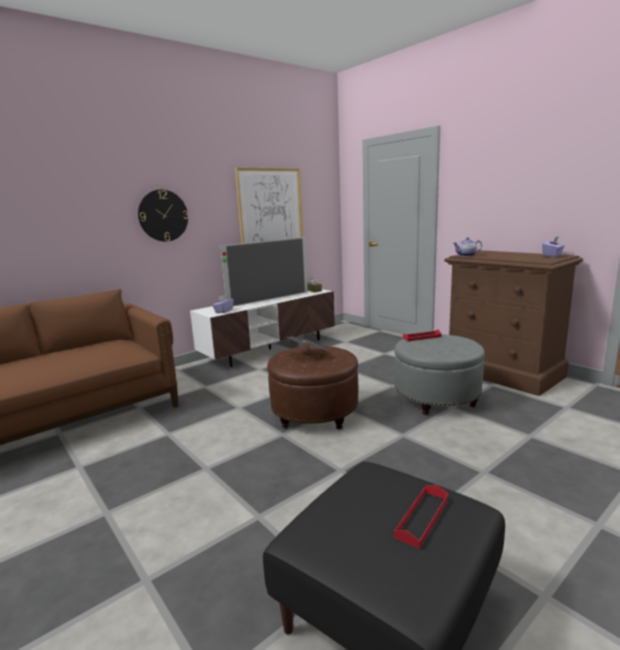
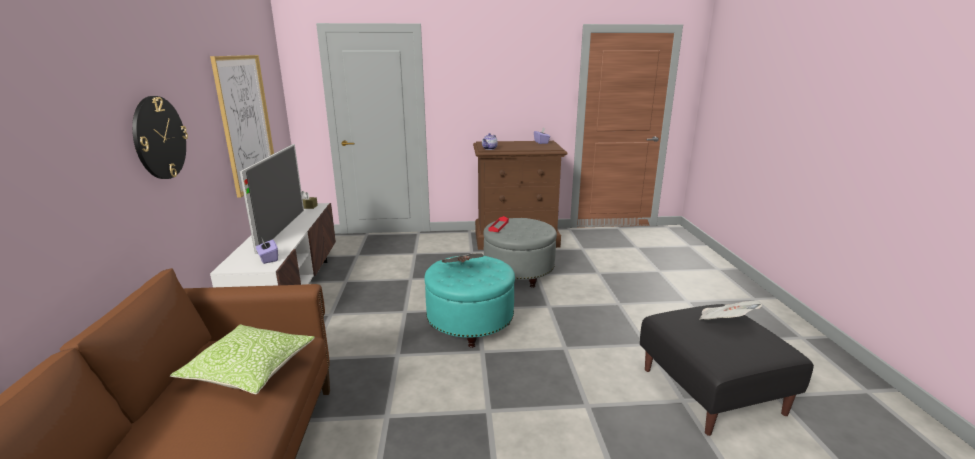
camera: 55 degrees left, 5 degrees up
(97, 353) = (250, 370): none -> pillow
(314, 414) = (470, 324): brown ottoman -> turquoise ottoman
(422, 518) = (725, 322): red tray -> newspaper

